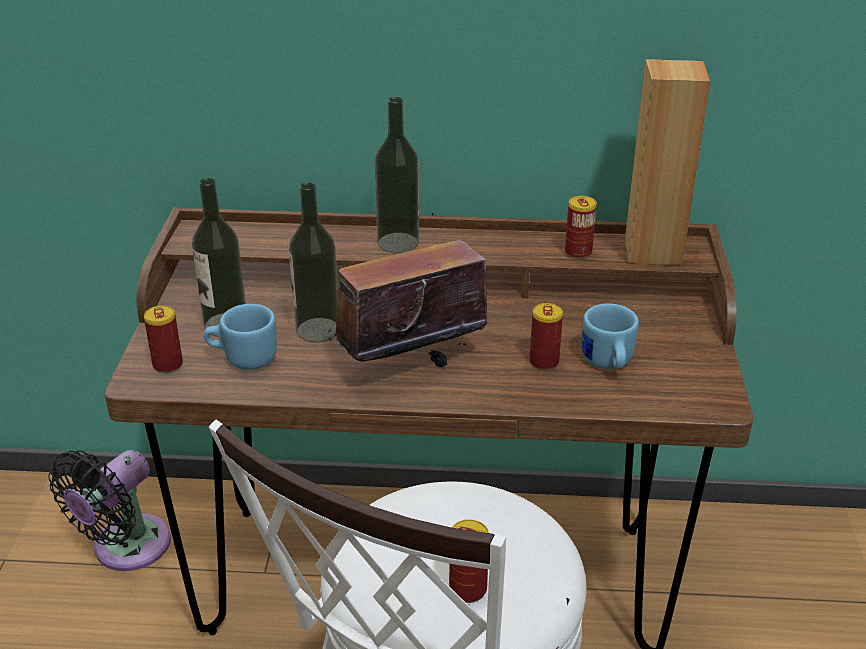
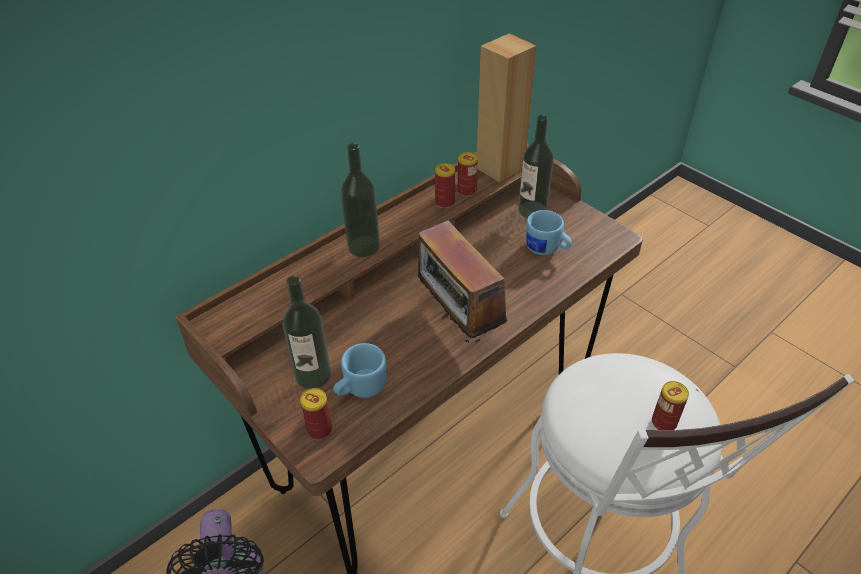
camera: 45 degrees left, 10 degrees up
(318, 330) = (374, 336): bottle -> bottle (532, 210)
(409, 365) = (458, 321): radio -> radio turned 45 degrees counterclockwise
(544, 362) = (518, 269): can -> can (445, 202)

